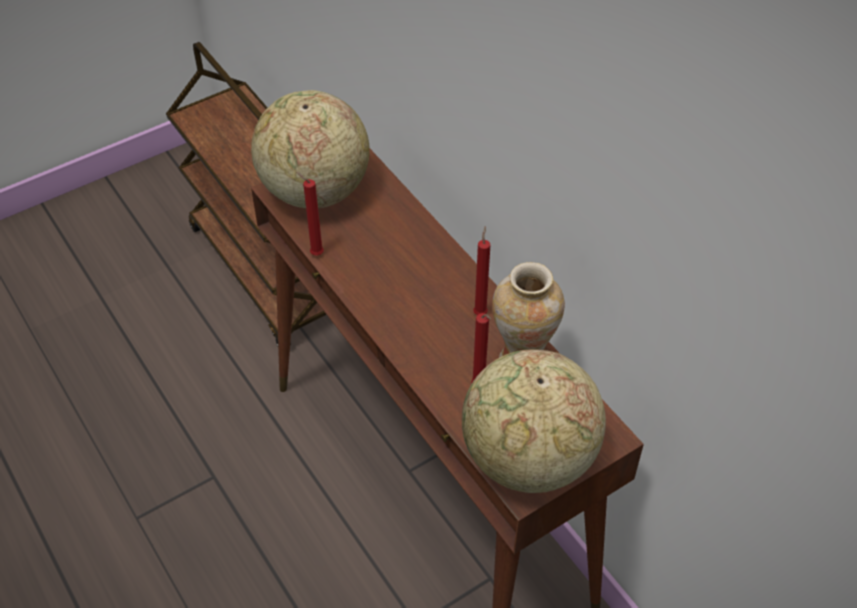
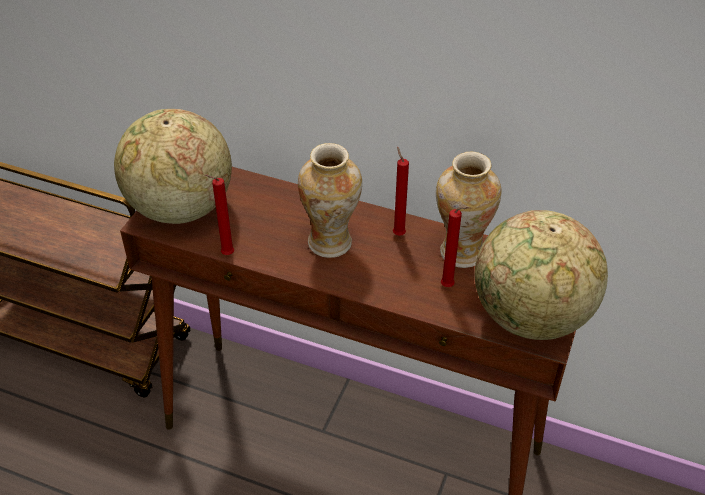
camera: 35 degrees left, 5 degrees down
(412, 290) = (331, 243): none -> vase

